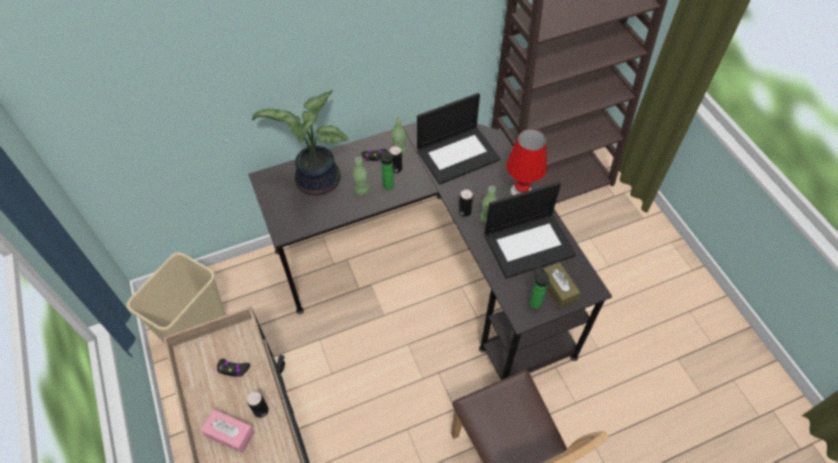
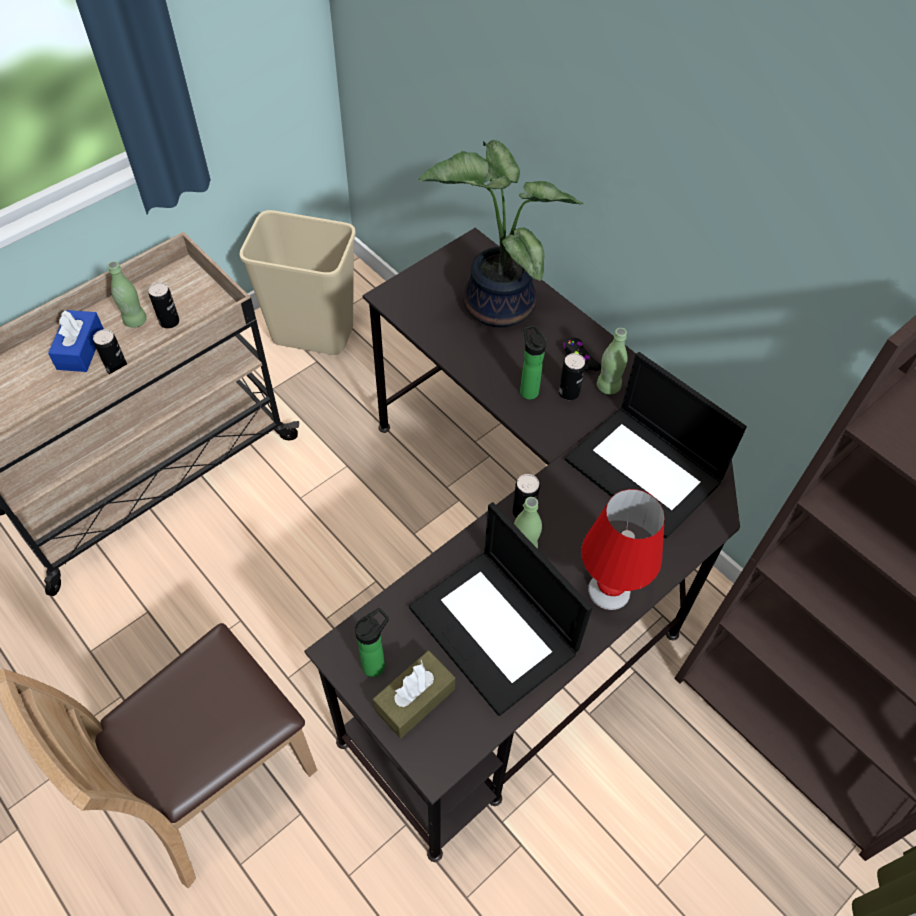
camera: 70 degrees right, 0 degrees up
(230, 434) = (80, 349): pink tissue box -> blue tissue box
(233, 369) = (169, 322): black game controller -> can
(362, 190) = (504, 362): green bottle -> green bottle (135, 321)

